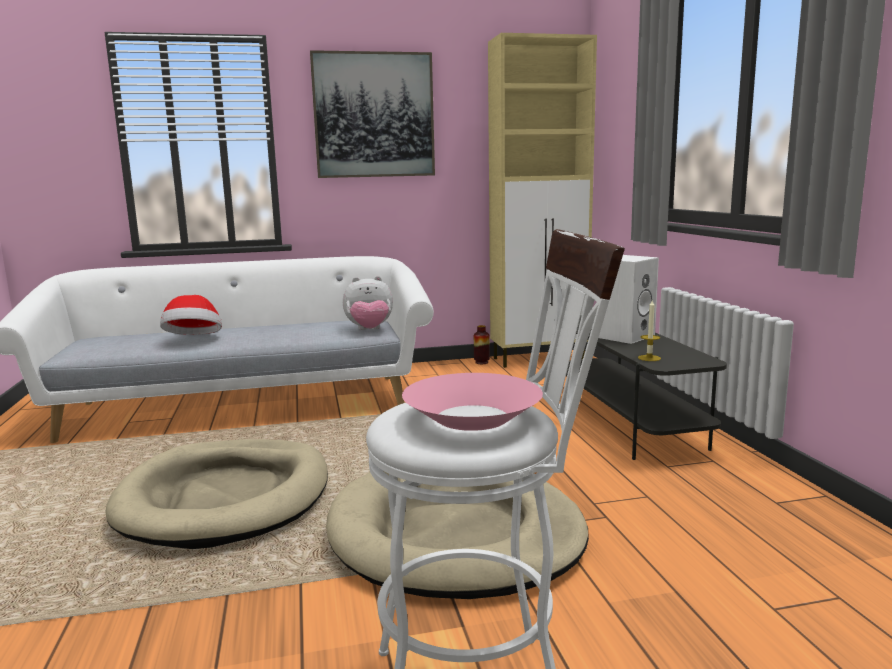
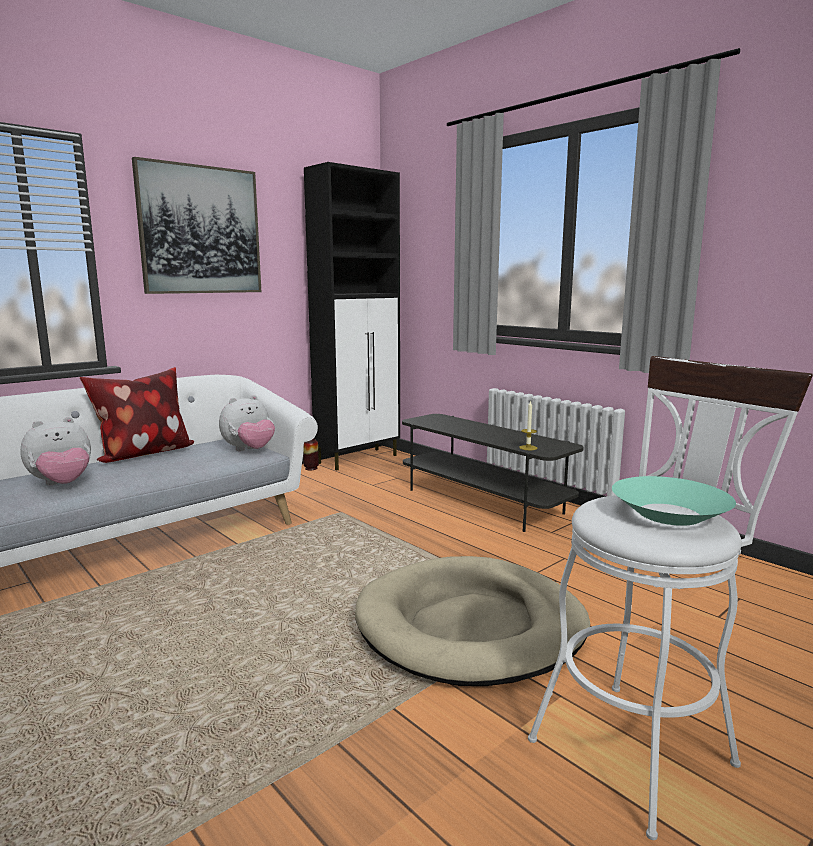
camera: 30 degrees left, 0 degrees up
(194, 339) = (62, 484): hat -> plush toy
(226, 498) = (214, 651): beige dog bed -> none
(284, 324) = (143, 454): none -> pillow
(473, 417) = (670, 514): pink bowl -> turquoise bowl
(539, 359) = (359, 459): beige cabinet -> black cabinet
(625, 336) = (482, 431): white speaker -> none

